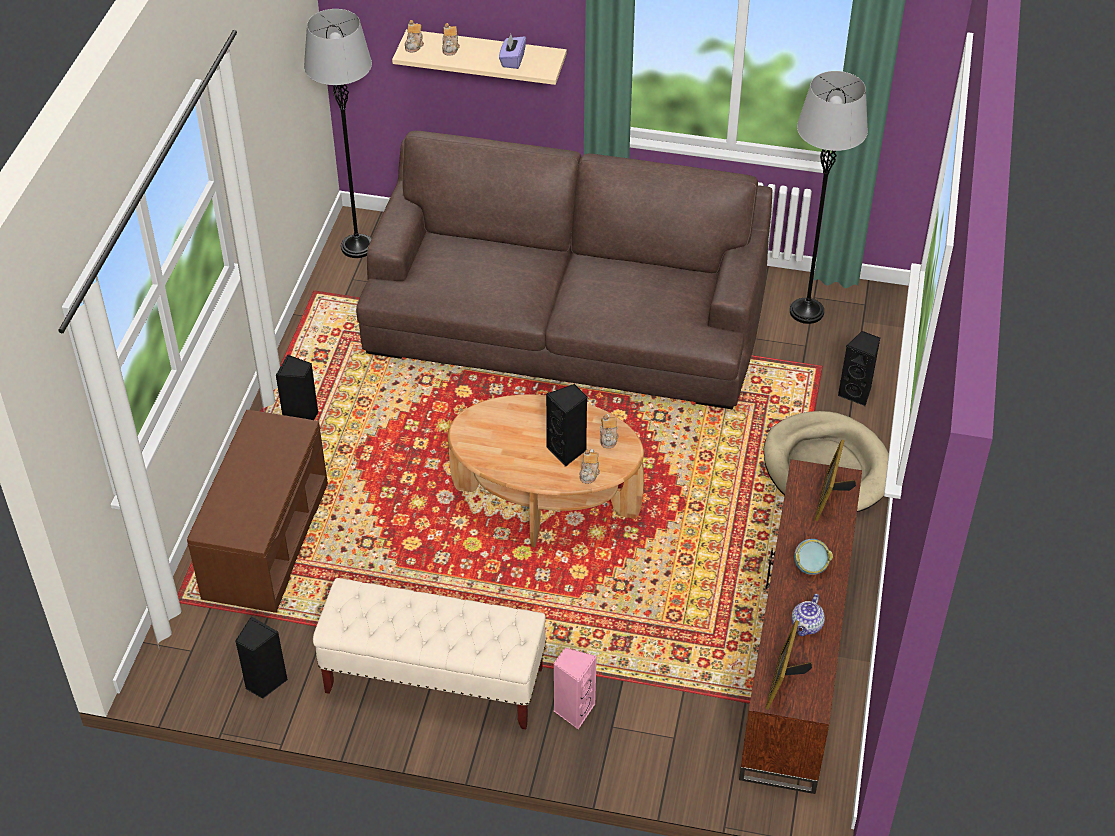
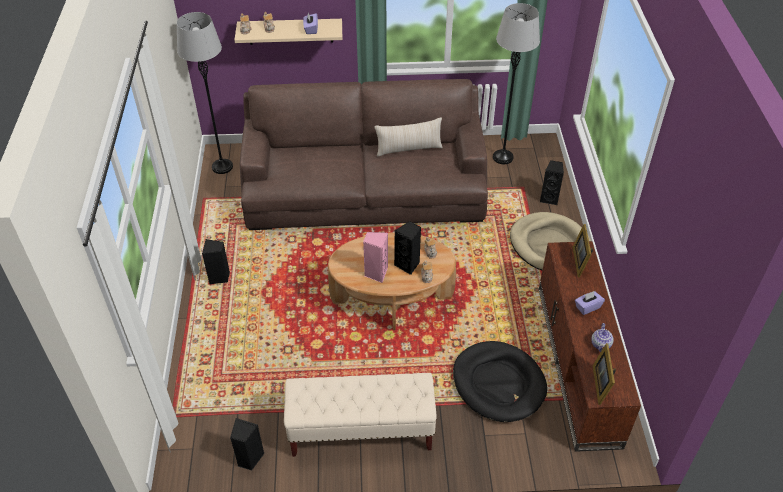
camera: 15 degrees left, 0 degrees up
(265, 539) = (220, 361): brown bench -> none
(573, 710) = (456, 430): pink speaker -> pink speaker (376, 273)
(637, 271) = (408, 149): none -> beige pillow
(662, 658) = (498, 383): none -> black dog bed
(810, 567) = (587, 307): bowl -> purple tissue box

